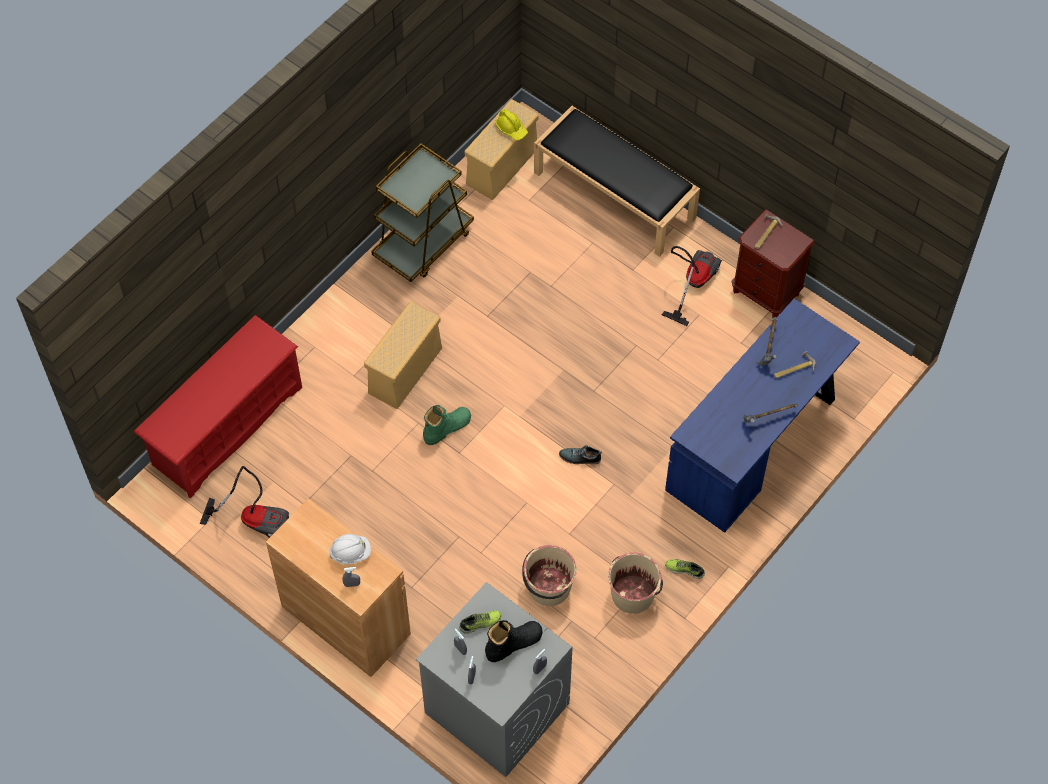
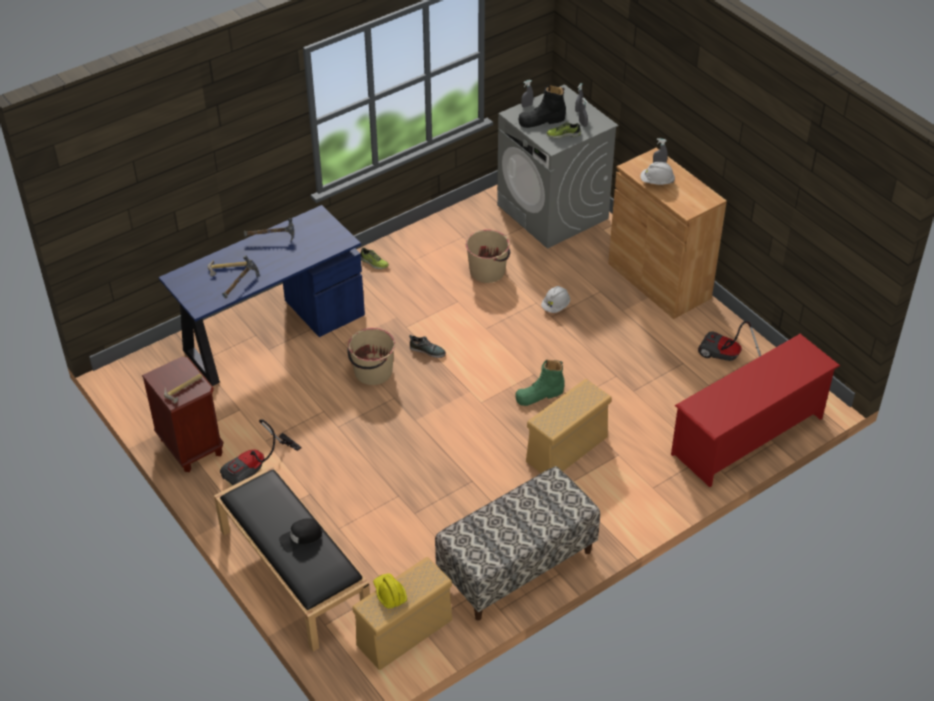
camera: 165 degrees left, 15 degrees down
(423, 243) = (517, 566): brown cart -> bench
(457, 552) = (555, 306): none -> white hard hat
(604, 159) = (301, 537): none -> black cap
(633, 594) = (422, 256): beige bucket -> beige bucket (372, 372)

